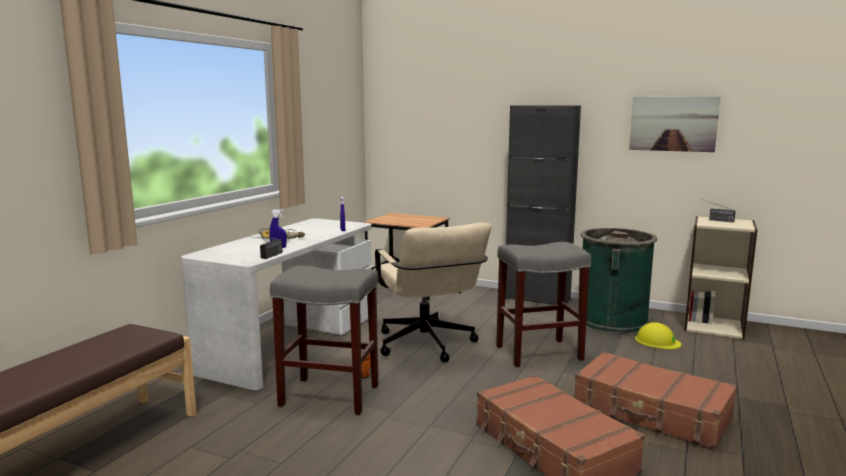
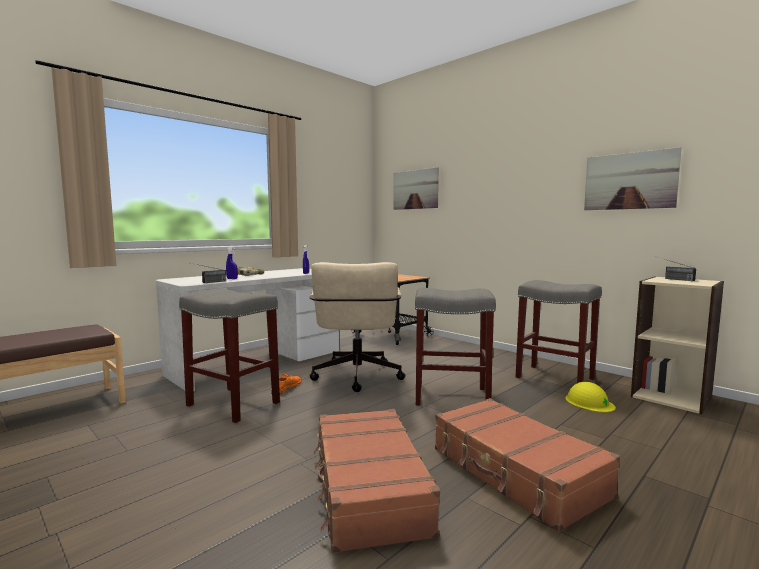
camera: 20 degrees right, 5 degrees down
(425, 113) = (415, 189): none -> picture
(537, 299) = (497, 353): black cabinet -> none
(612, 320) = (556, 378): green trash can -> grey stool

